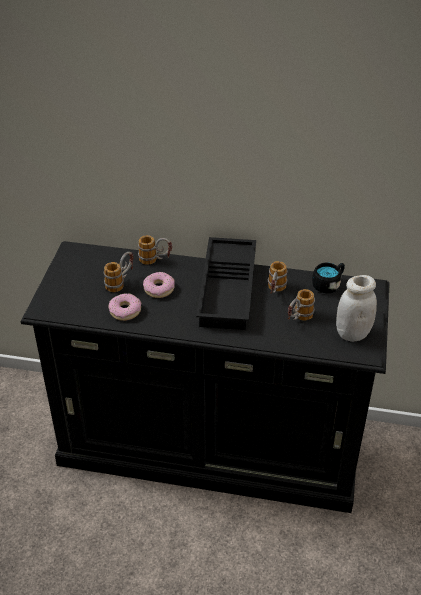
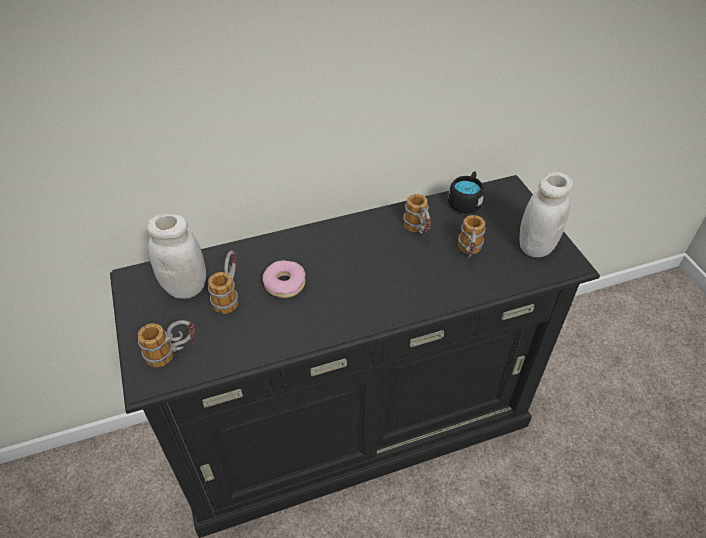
camera: 30 degrees left, 5 degrees up
(98, 267) = (185, 287): none -> white jar
(125, 311) = (264, 331): donut -> none
(155, 260) = (253, 249): mug -> mug (173, 353)
(229, 289) = (367, 250): black tray -> none

